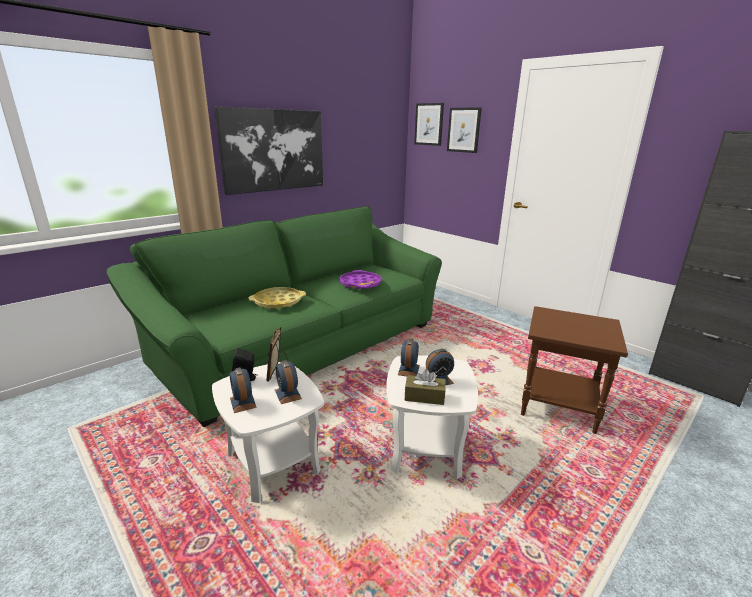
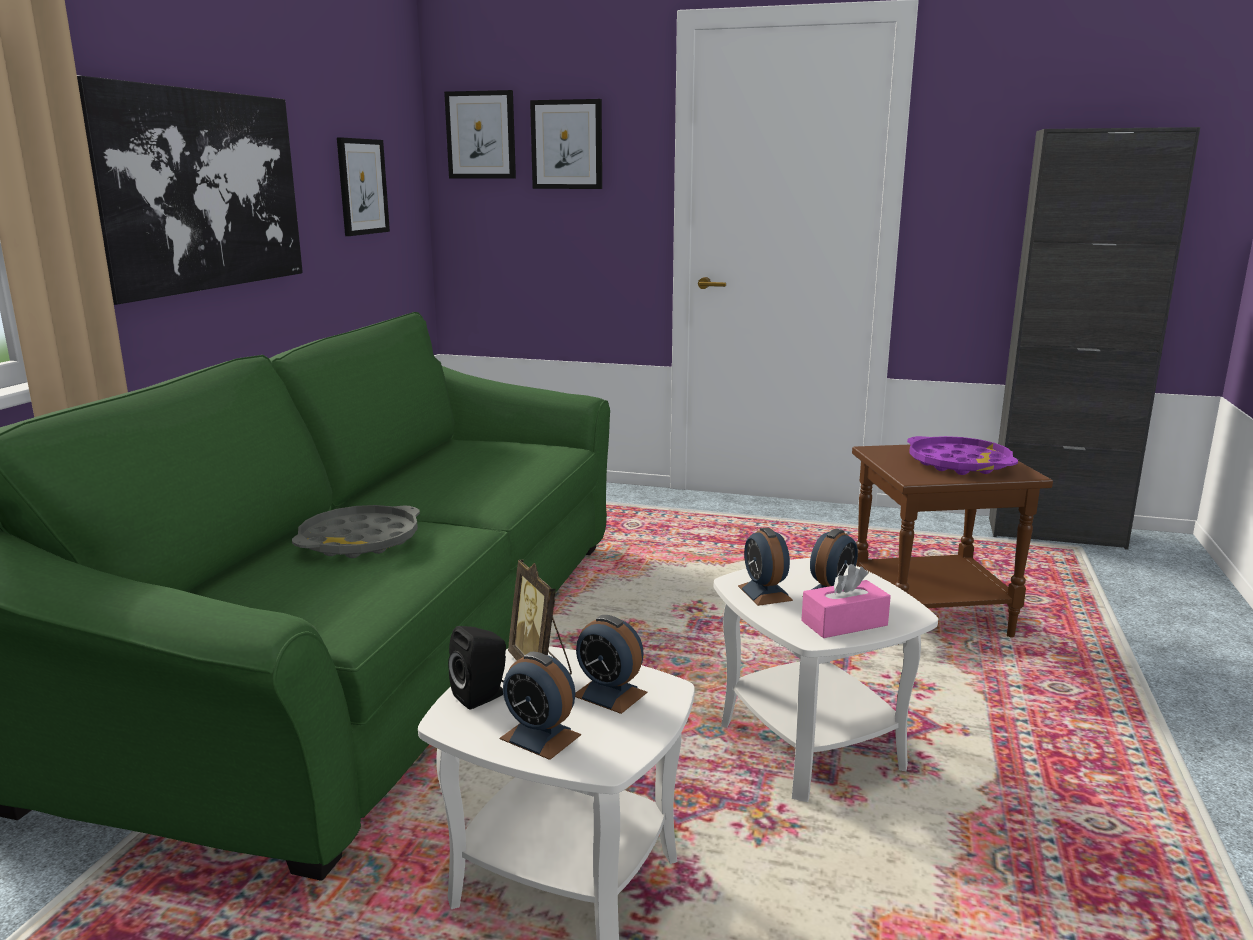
camera: 30 degrees left, 5 degrees down
(278, 302) = (359, 541): yellow tray -> grey tray
(360, 284) = (490, 475): purple tray -> purple tray (959, 464)
(364, 148) = (362, 187): none -> picture
(424, 396) = (844, 623): brown tissue box -> pink tissue box

